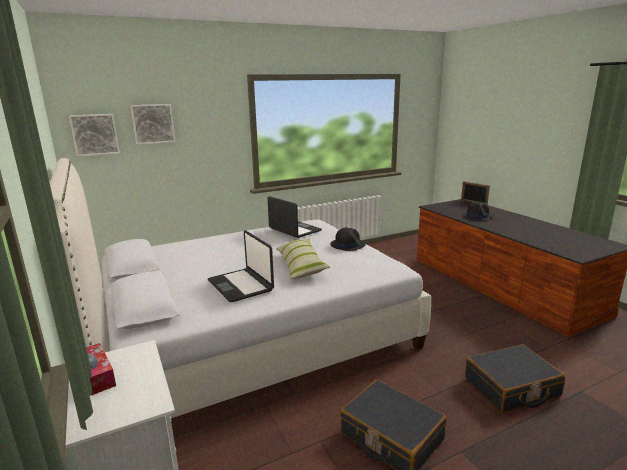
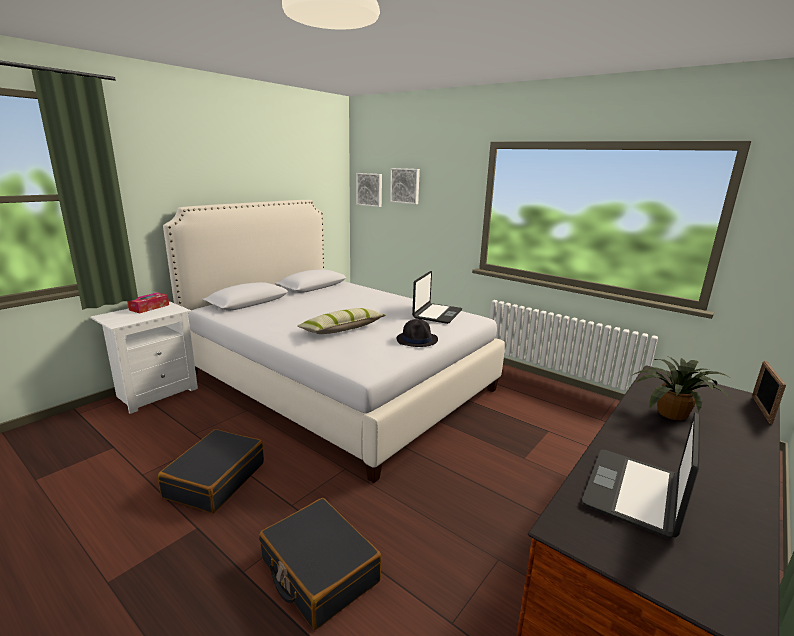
camera: 65 degrees right, 0 degrees up
(241, 285) = (288, 318): laptop -> laptop (635, 493)
(477, 216) = (672, 415): black hat -> potted plant

